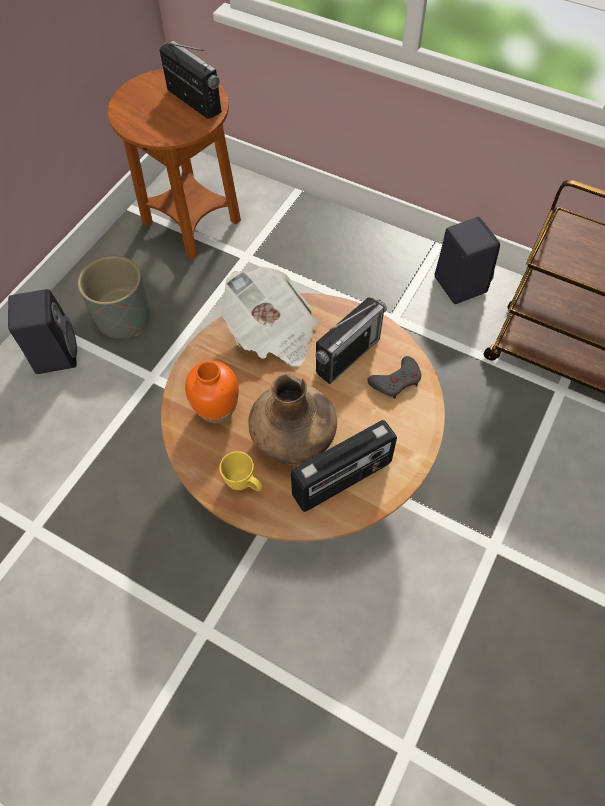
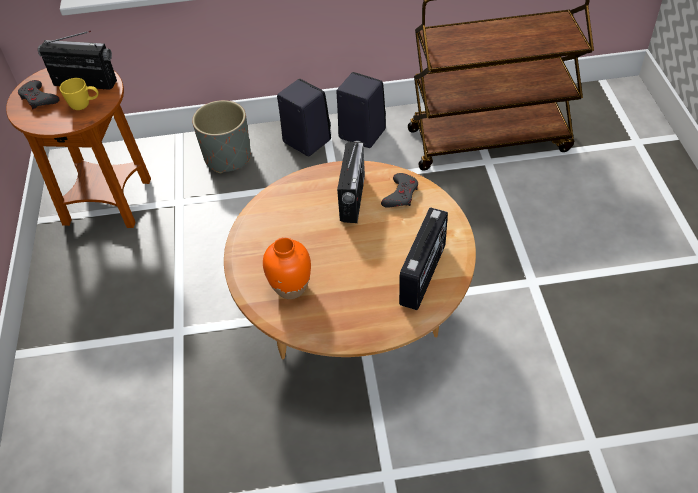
camera: 35 degrees left, 10 degrees down
(55, 352) = (70, 366): black speaker -> black speaker (305, 140)
(124, 318) = (112, 303): grey planter -> grey planter (228, 157)
(146, 96) = (39, 98): none -> grey game controller
(244, 484) = (358, 321): yellow mug -> yellow mug (85, 106)
(272, 333) = (283, 215): newspaper -> none
(294, 440) = (366, 272): brown vase -> none

